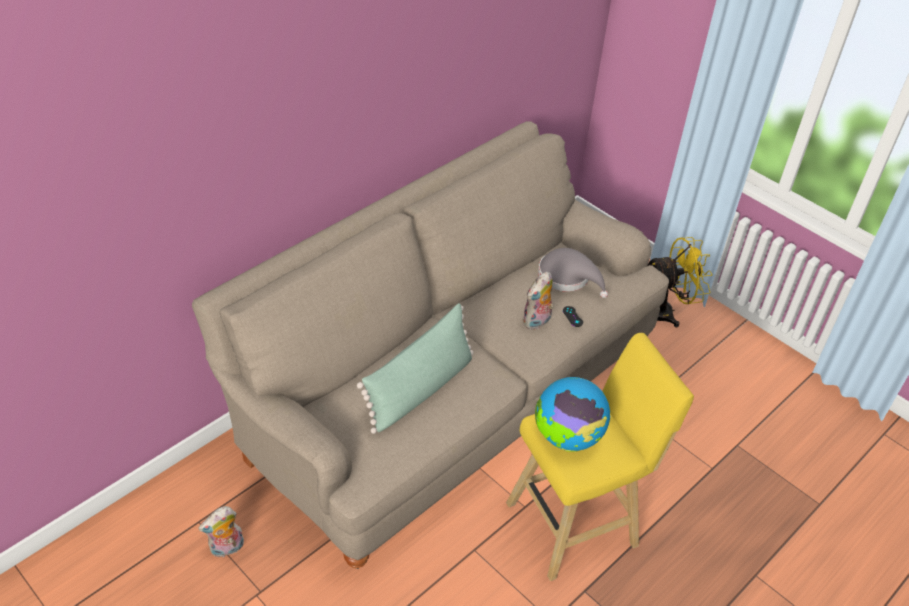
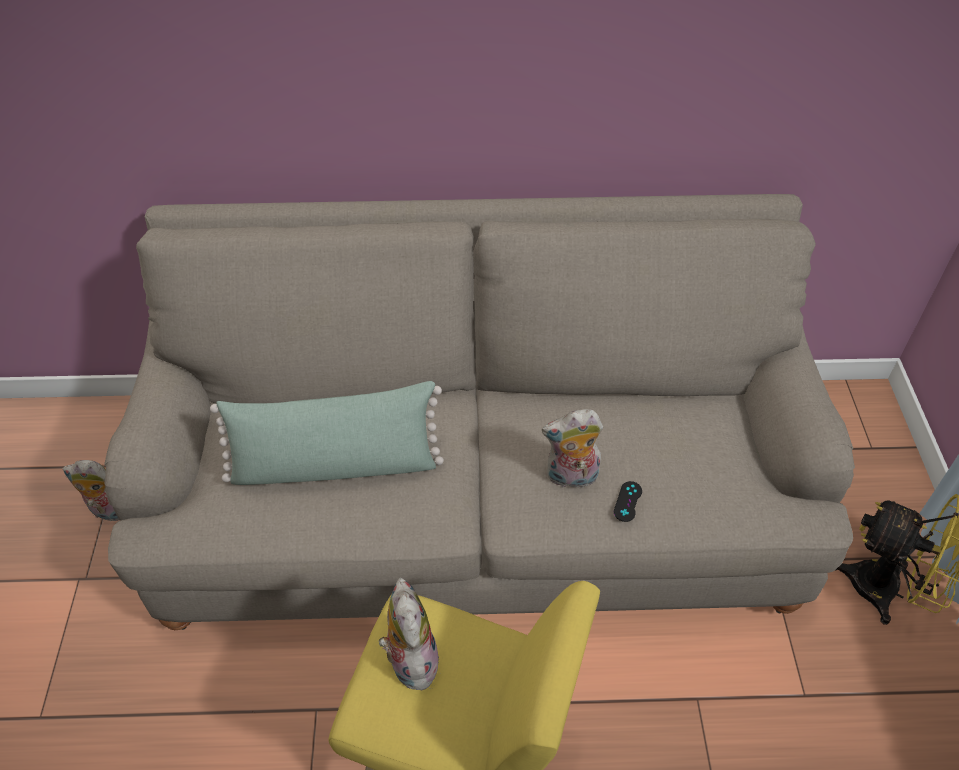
camera: 45 degrees right, 5 degrees up
(567, 437) = (410, 659): globe -> plush toy
(568, 277) = (682, 445): grey hat -> none

